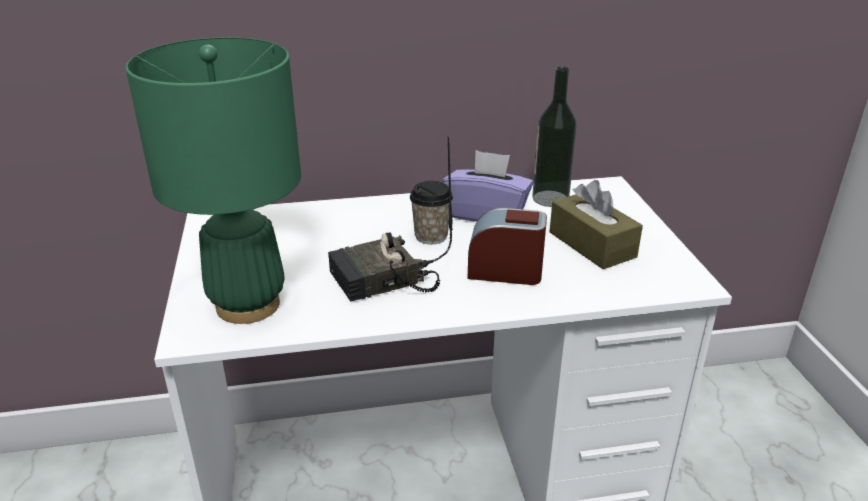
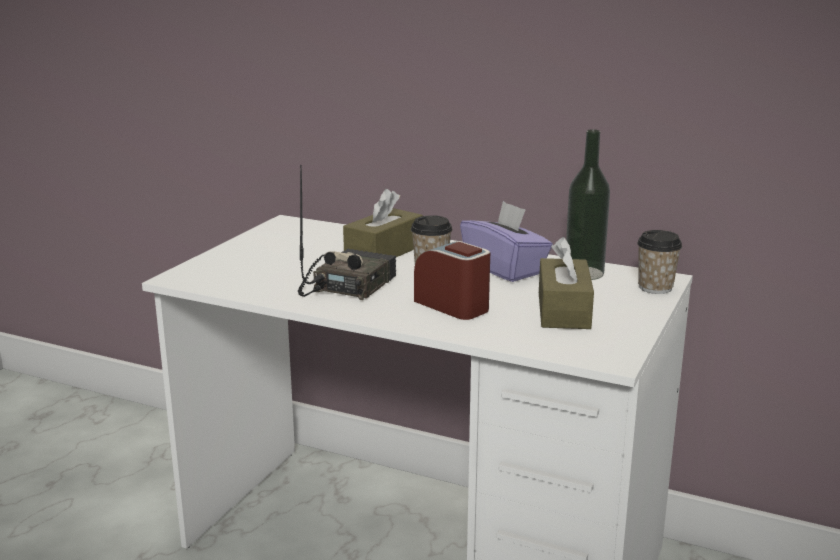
camera: 35 degrees right, 10 degrees down
(248, 305) = (236, 273): green table lamp -> none
(359, 227) = (384, 252): none -> brown tissue box
(383, 281) = (347, 286): radio -> radio turned 105 degrees clockwise
(617, 197) = (655, 287): none -> cup

